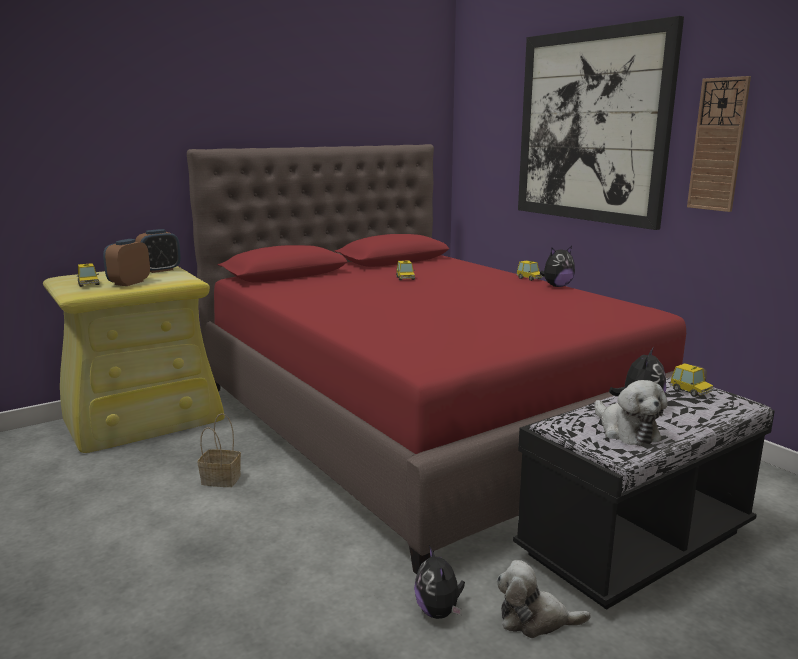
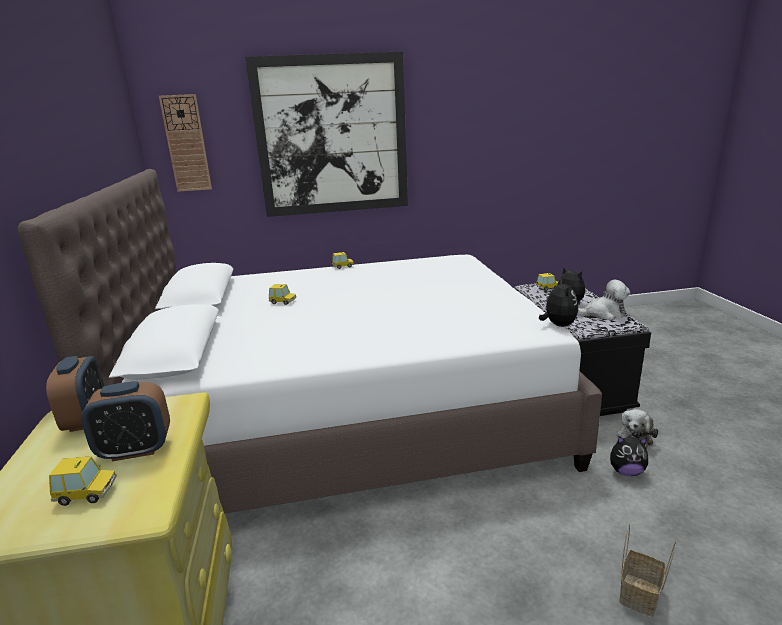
camera: 65 degrees left, 5 degrees up
(129, 283) = (135, 450): alarm clock -> alarm clock turned 60 degrees counterclockwise
(219, 480) = (384, 567): basket -> basket (640, 596)
(423, 419) = (350, 412): red bed -> white bed
(557, 286) = (375, 264): plush toy -> plush toy (557, 325)
(718, 145) = (440, 141): wall clock -> wall clock (186, 144)

